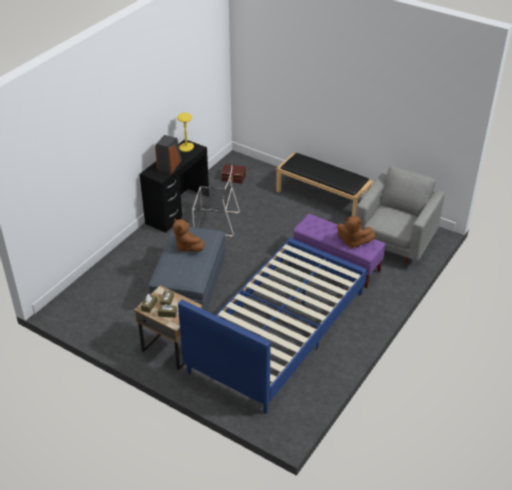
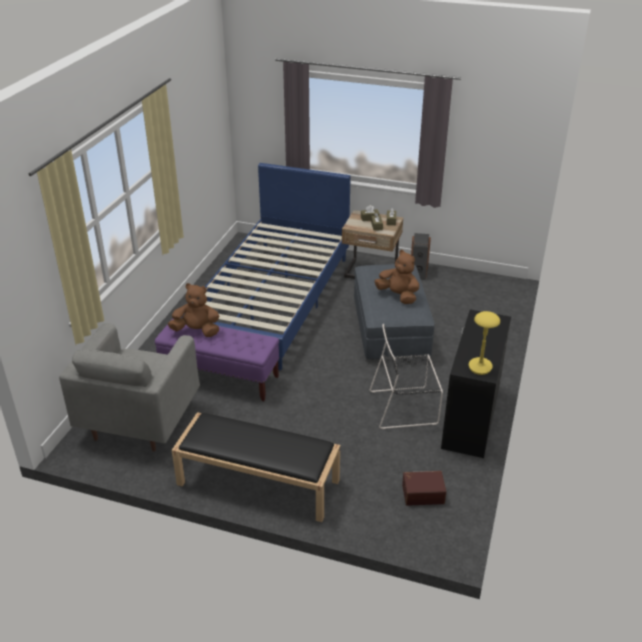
camera: 165 degrees right, 5 degrees down
(170, 166) = (480, 334): speaker -> speaker (418, 271)

